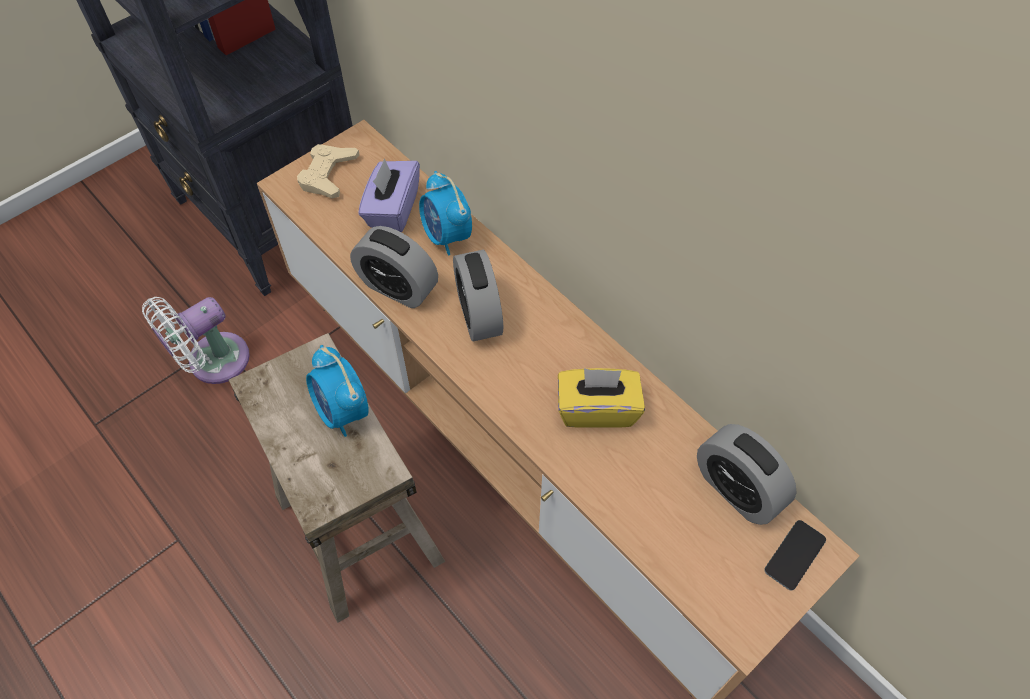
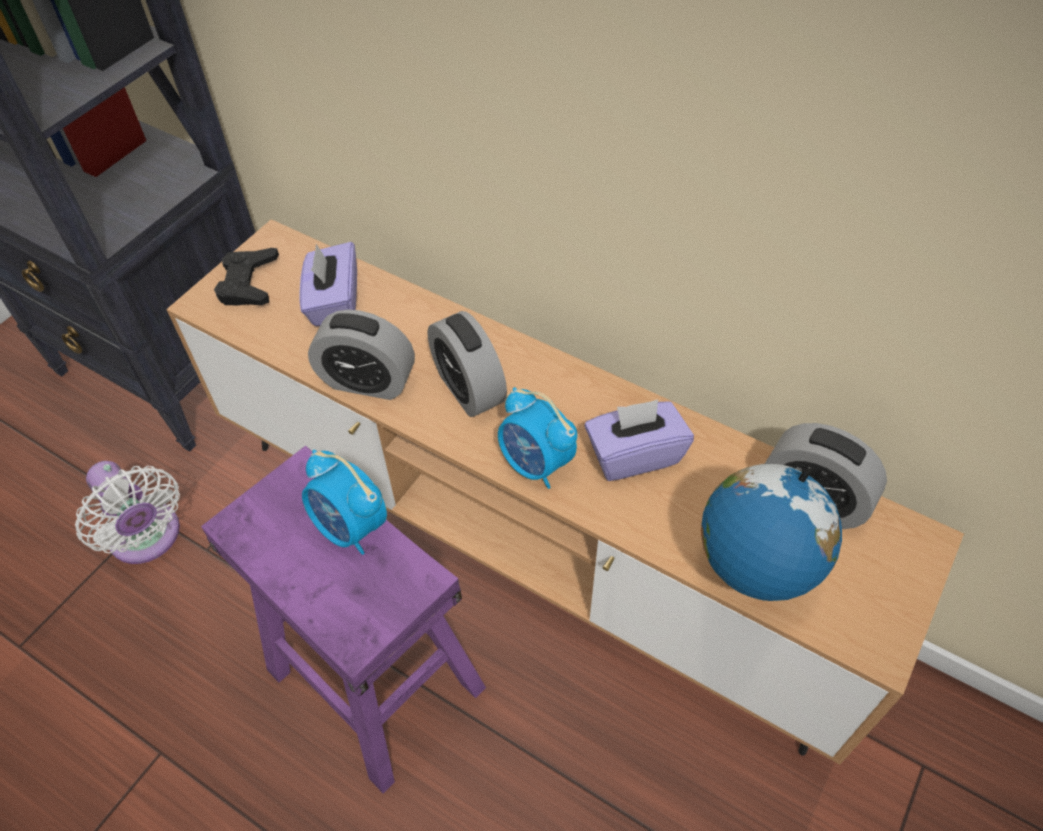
camera: 15 degrees left, 5 degrees down
(213, 362) = (148, 538): white fan -> white fan turned 75 degrees counterclockwise
(328, 175) = (248, 283): beige game controller -> black game controller
(360, 528) = (377, 678): beige stool -> purple stool
(447, 236) = (405, 317): alarm clock -> alarm clock (536, 464)
(597, 409) = (634, 454): yellow tissue box -> purple tissue box
(656, 541) = (750, 577): none -> globe
(795, 555) = (899, 551): phone -> none

